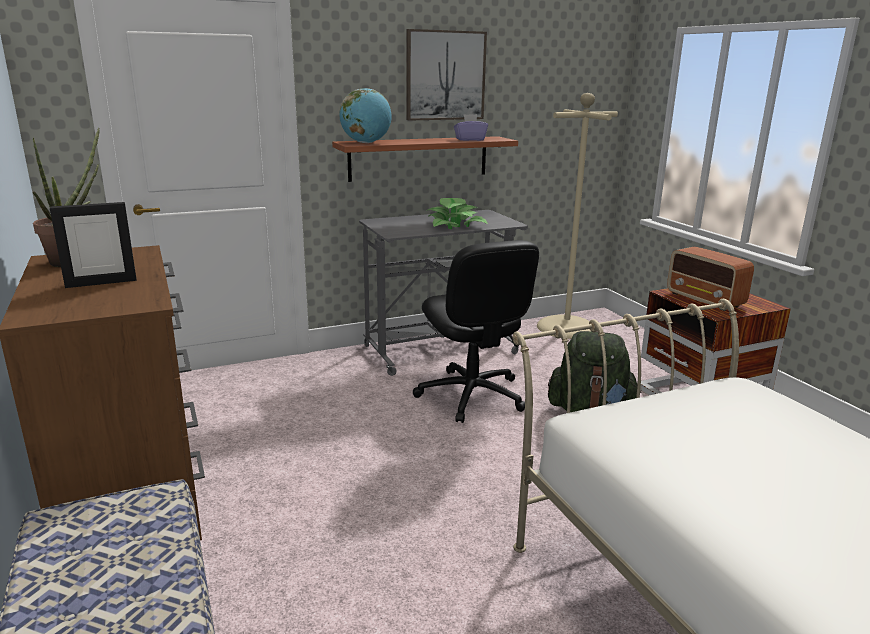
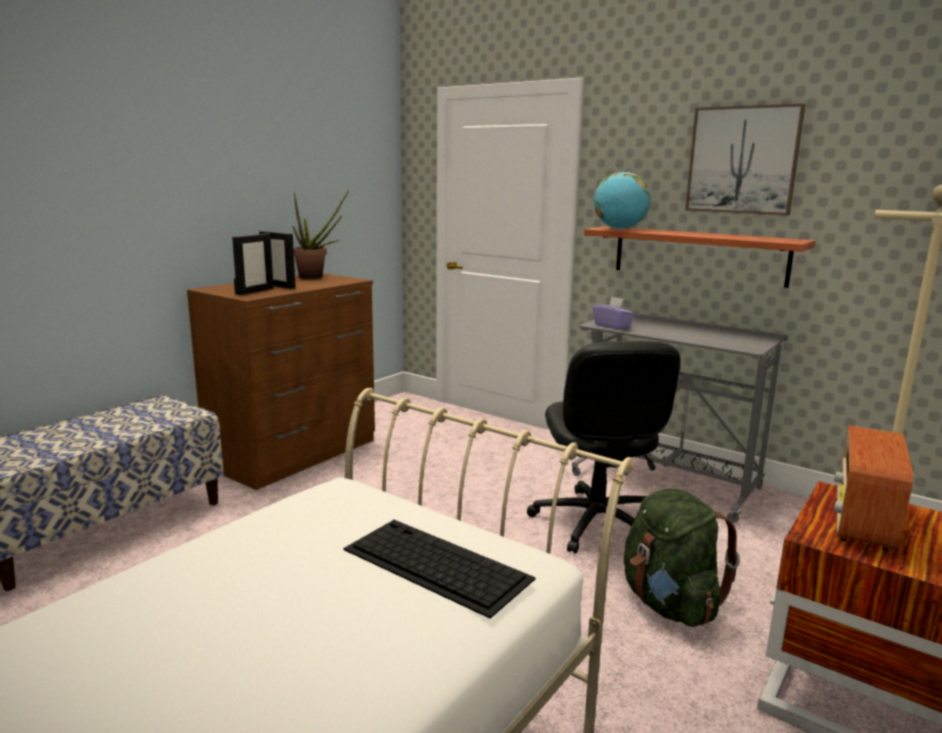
camera: 60 degrees right, 5 degrees down
(113, 297) = (254, 291): none -> picture frame
(455, 225) = (683, 334): potted plant -> none
(470, 139) = (745, 237): purple tissue box -> purple tissue box (612, 326)
(471, 395) = (595, 522): black office chair -> black office chair turned 45 degrees counterclockwise
(749, 409) = (434, 563): none -> keyboard

